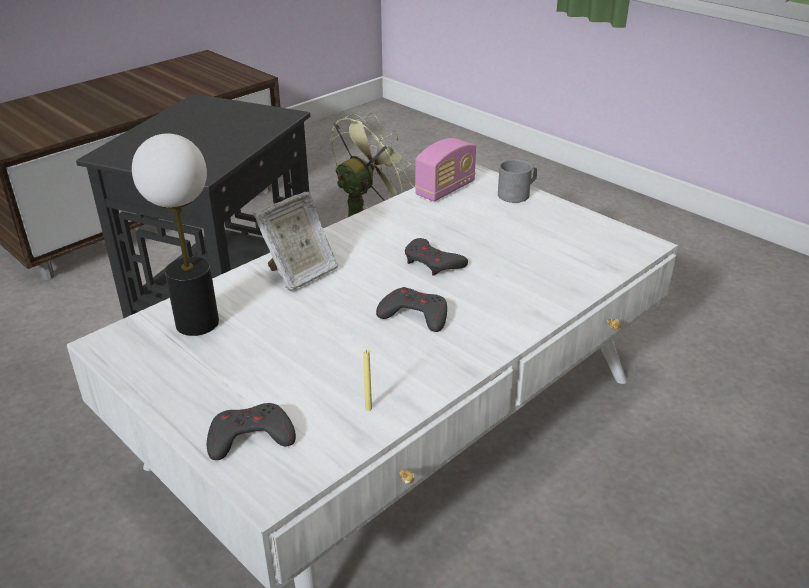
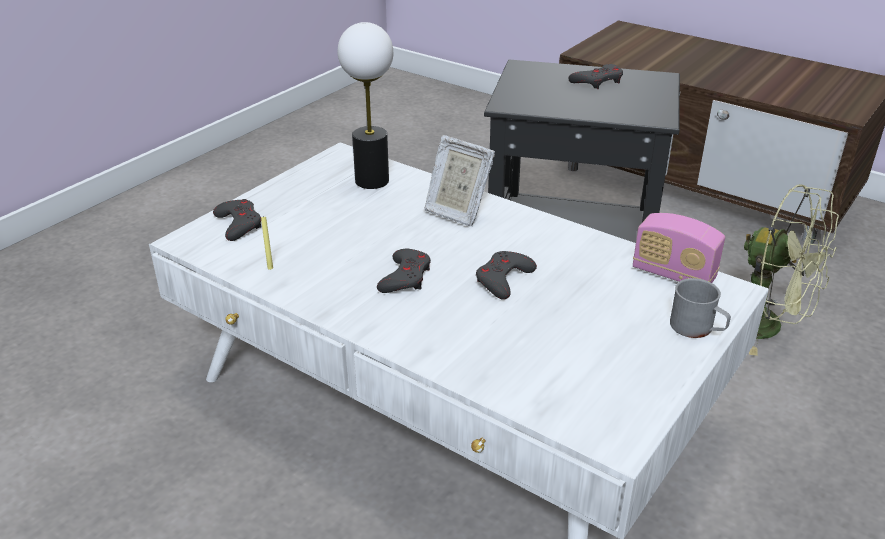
camera: 80 degrees right, 0 degrees up
(183, 126) = (597, 81): none -> grey game controller

